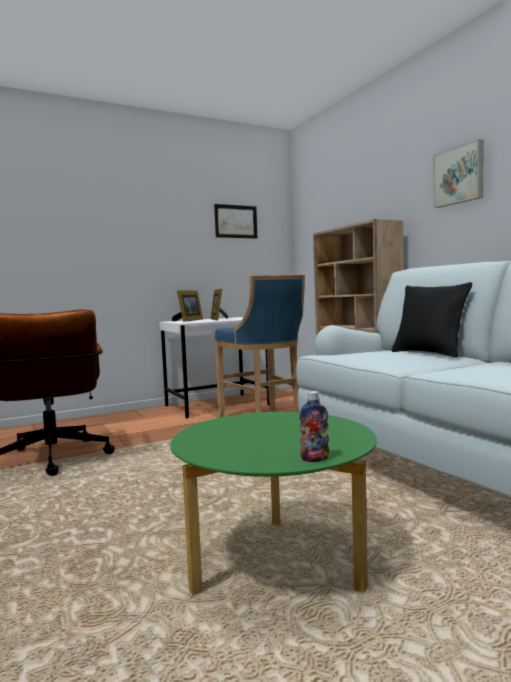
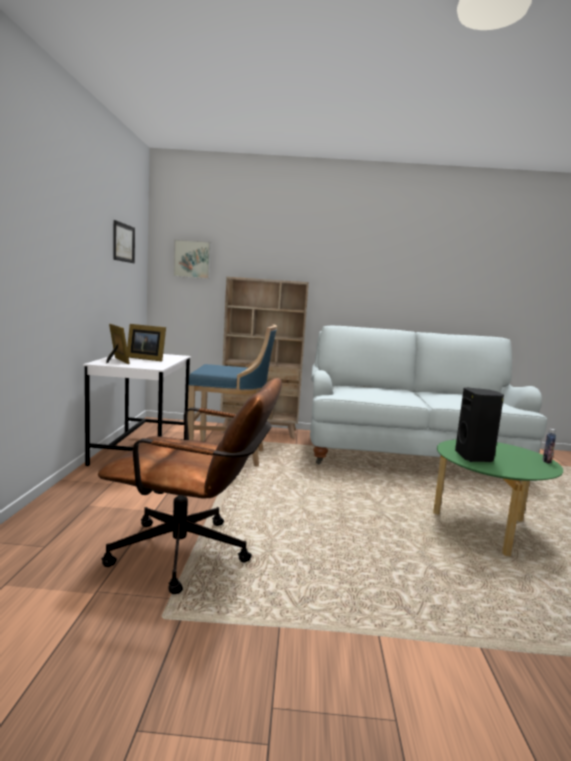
camera: 60 degrees left, 5 degrees up
(237, 428) = (475, 457): none -> black speaker
(428, 353) = (381, 388): black pillow -> none
(459, 175) = (357, 263): picture -> picture (192, 259)

